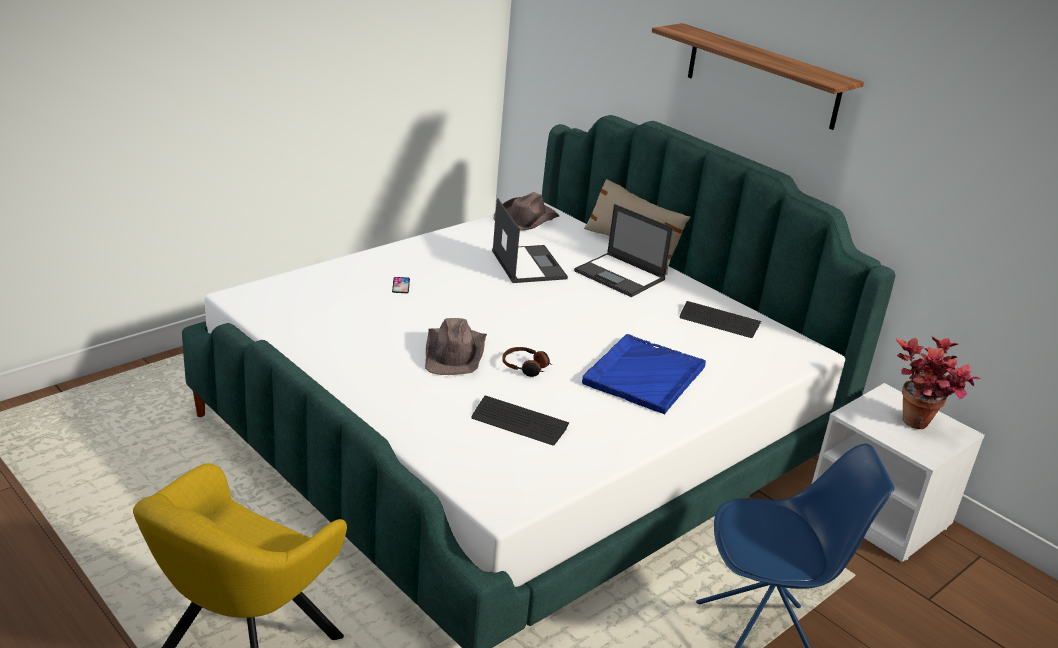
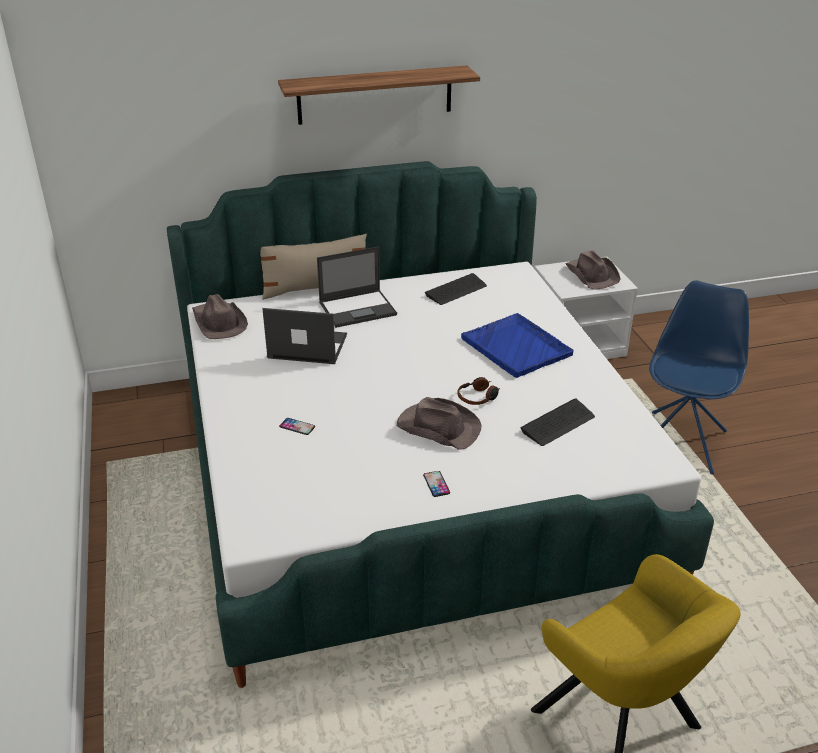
camera: 60 degrees left, 5 degrees up
(365, 367) = (436, 484): none -> phone
(919, 428) = (592, 274): potted plant -> brown hat

